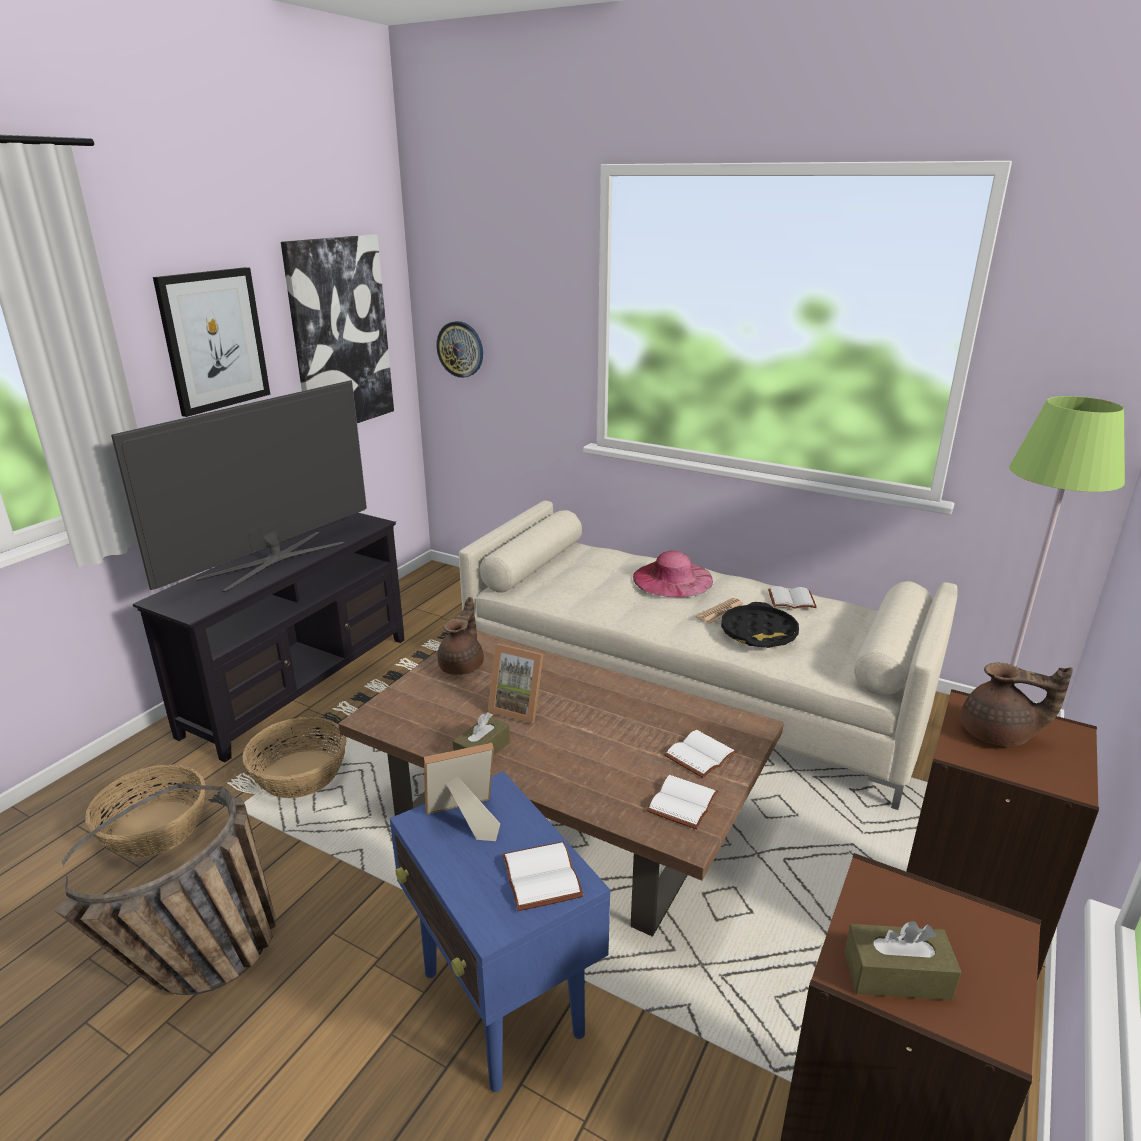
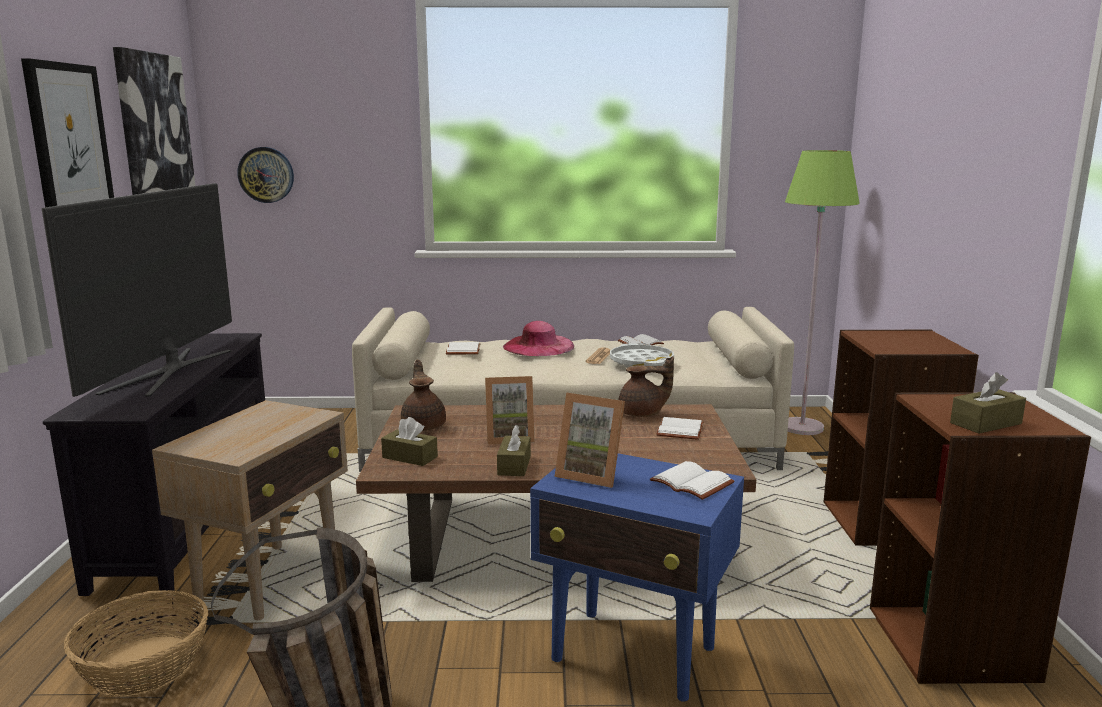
camera: 30 degrees left, 10 degrees down
(300, 774) = (270, 580): basket -> beige side table
(408, 706) = (410, 457): none -> brown tissue box
(463, 820) = (591, 474): picture frame -> picture frame turned 105 degrees counterclockwise
(684, 804) = (702, 454): white book -> white book (464, 350)
(758, 633) = (641, 362): black tray -> white tray
(998, 735) = (892, 340): brown teapot -> brown teapot (642, 414)

